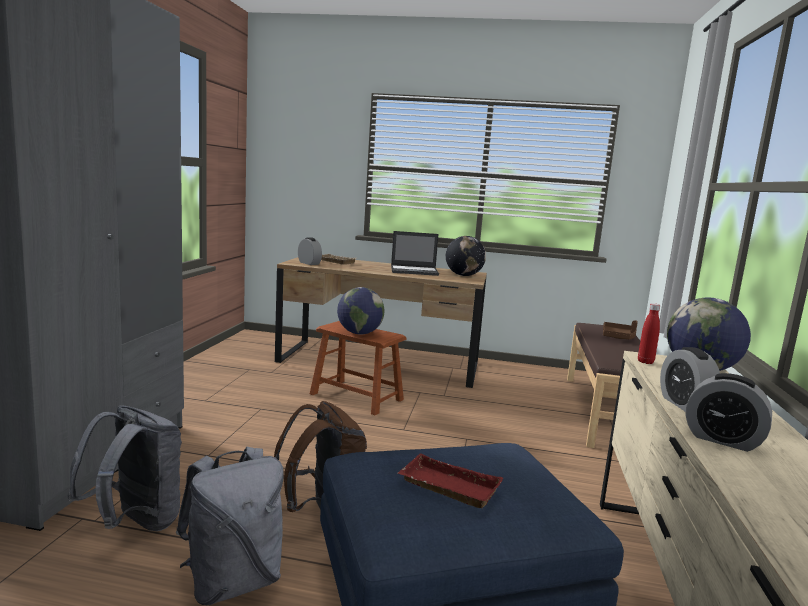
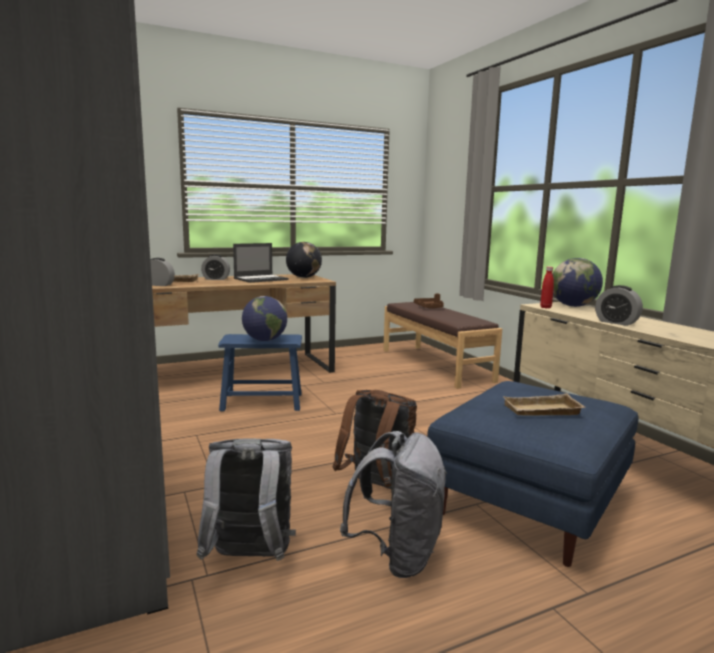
camera: 35 degrees left, 0 degrees up
(356, 397) = (262, 402): brown stool -> blue stool
(446, 488) = (542, 411): red tray -> beige tray
(722, 440) = (668, 332): alarm clock -> alarm clock (216, 279)

